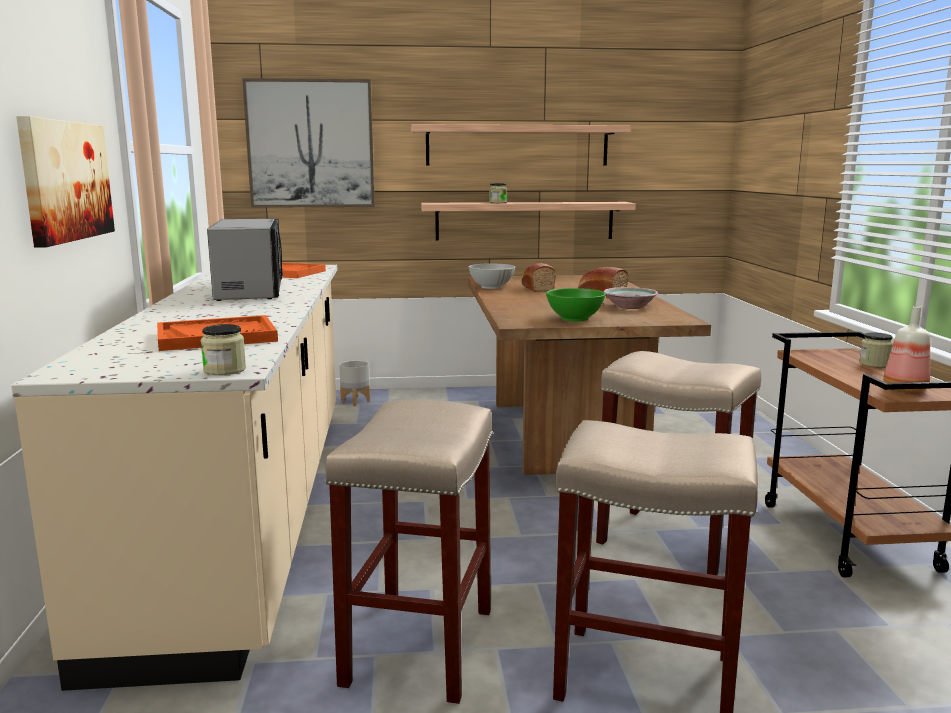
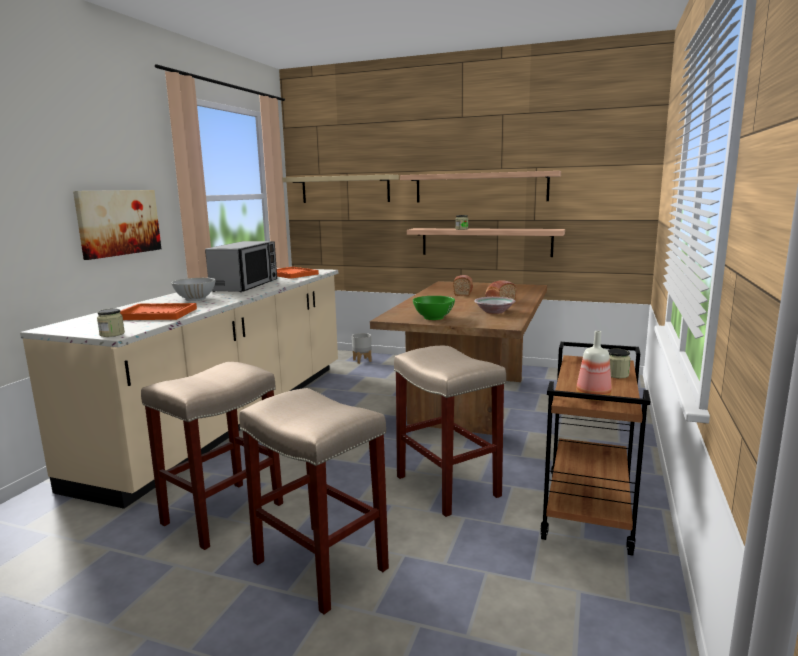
camera: 25 degrees right, 0 degrees up
(310, 144) = (345, 189): picture -> beige shelf
(491, 287) = (434, 290): white bowl -> white bowl (195, 299)

